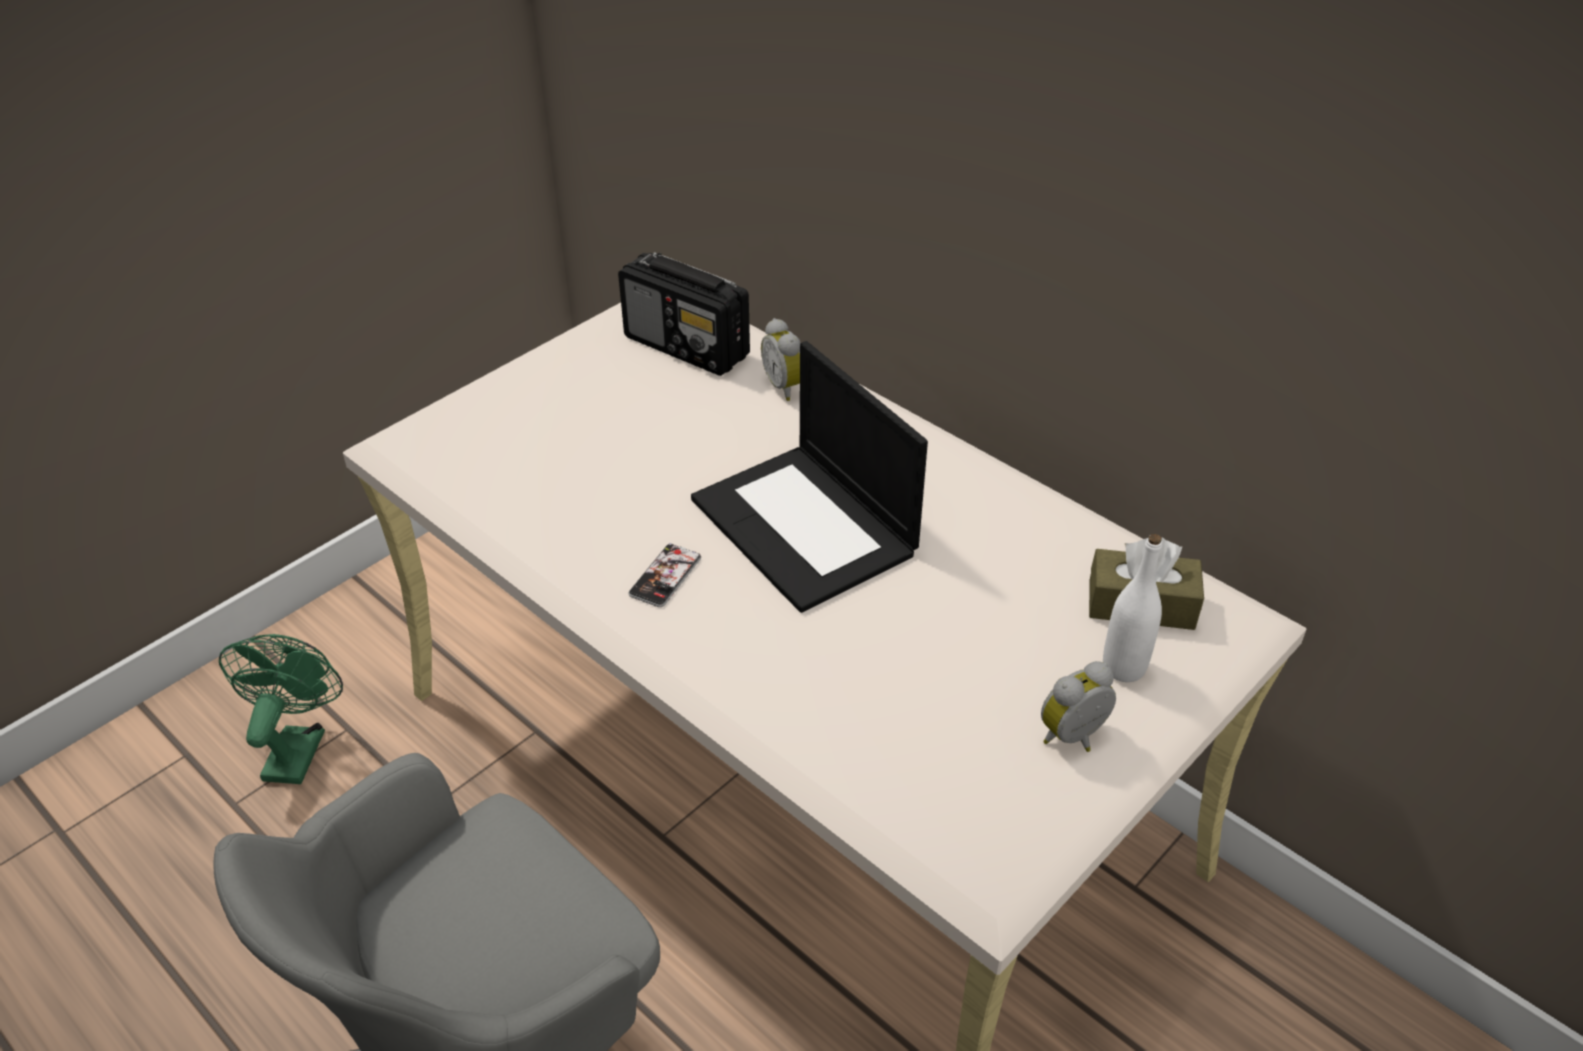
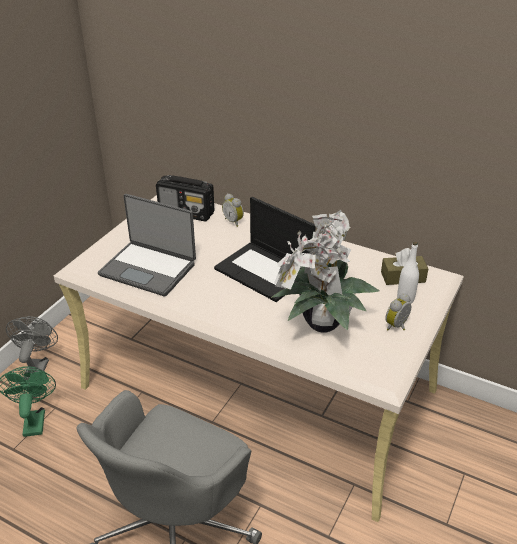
camera: 15 degrees left, 5 degrees down
(344, 628) = (37, 367): none -> grey fan
(546, 473) = (149, 268): none -> laptop
(665, 576) = (216, 298): phone -> none
(879, 695) = (319, 325): none -> potted plant

